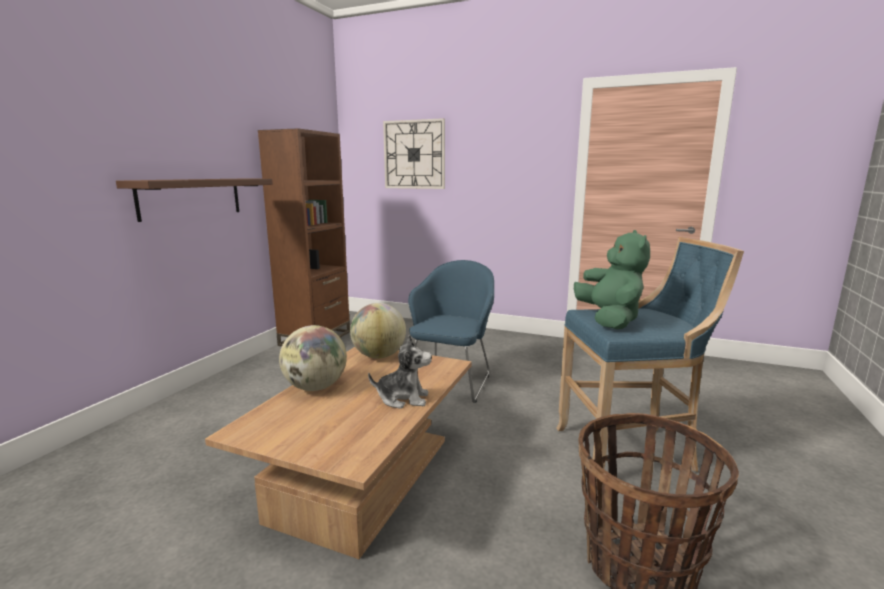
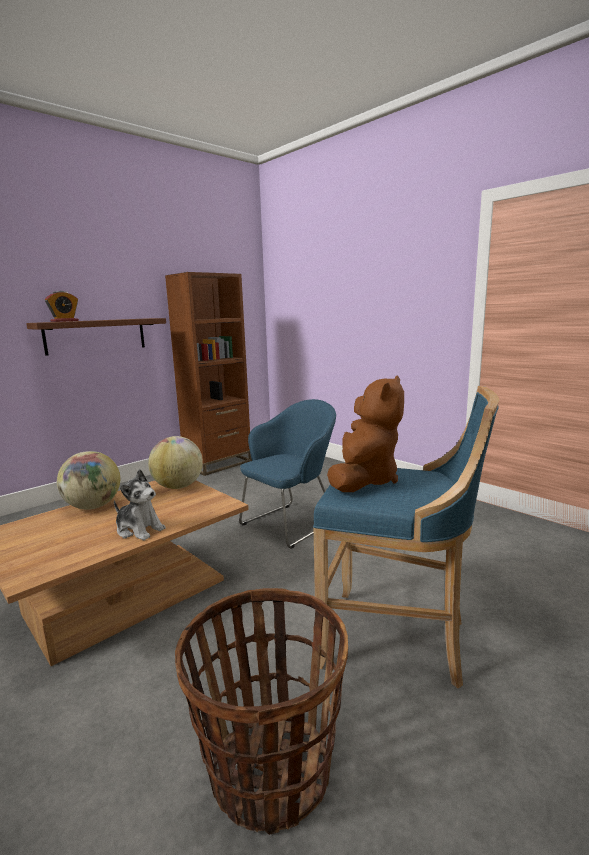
camera: 25 degrees right, 0 degrees up
(165, 179) = (64, 321): none -> alarm clock
(414, 154) = (320, 290): wall clock -> none
(609, 320) = (364, 480): green plush toy -> brown plush toy

